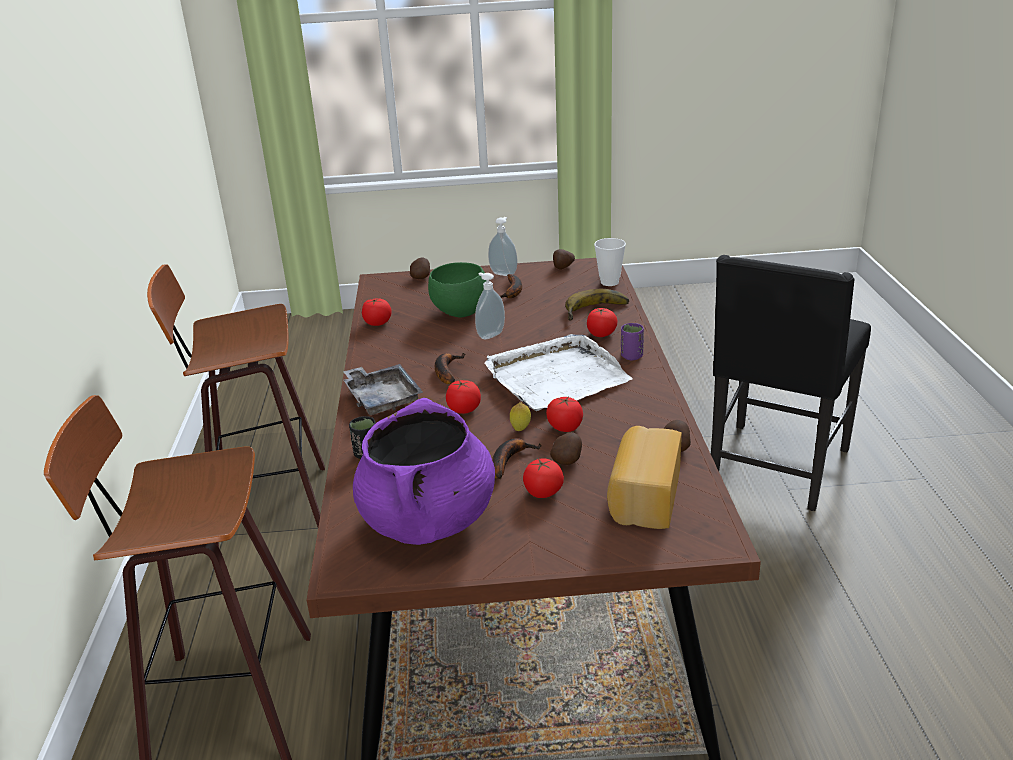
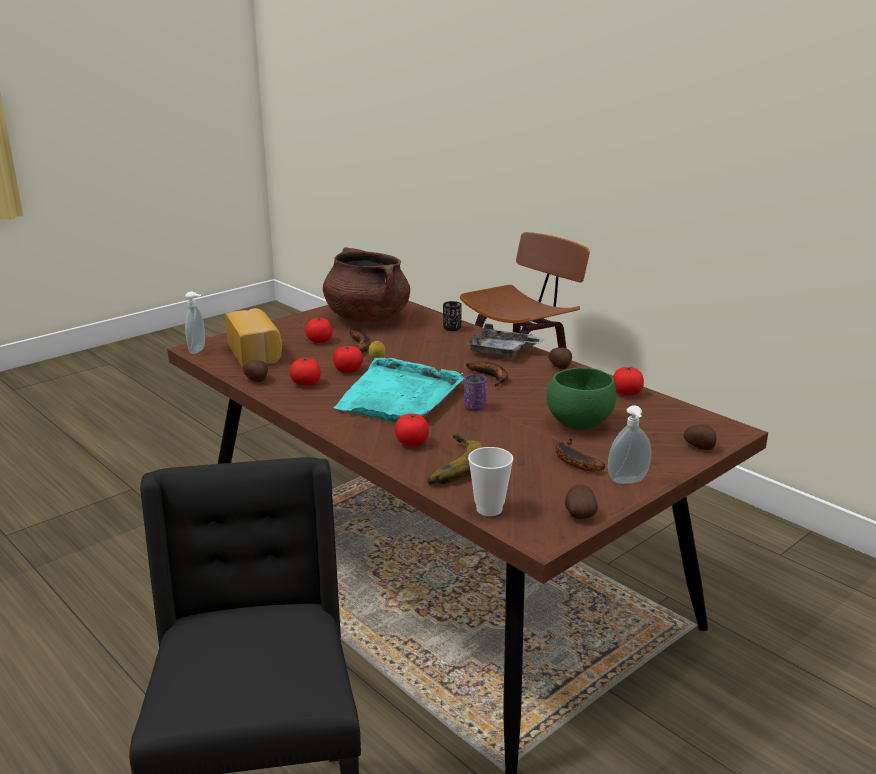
camera: 140 degrees right, 5 degrees down
(267, 512) = (694, 537): stool -> none
(428, 521) = (367, 318): purple cooking pot -> brown cooking pot
(464, 409) = (434, 361): tomato -> tomato (306, 383)
(490, 335) = (511, 412): soap dispenser -> soap dispenser (198, 350)
(556, 378) = (399, 396): white tray -> turquoise tray
(568, 460) = (323, 356): potato -> potato (560, 367)
(631, 356) = (357, 430): purple cup -> purple cup (475, 407)

